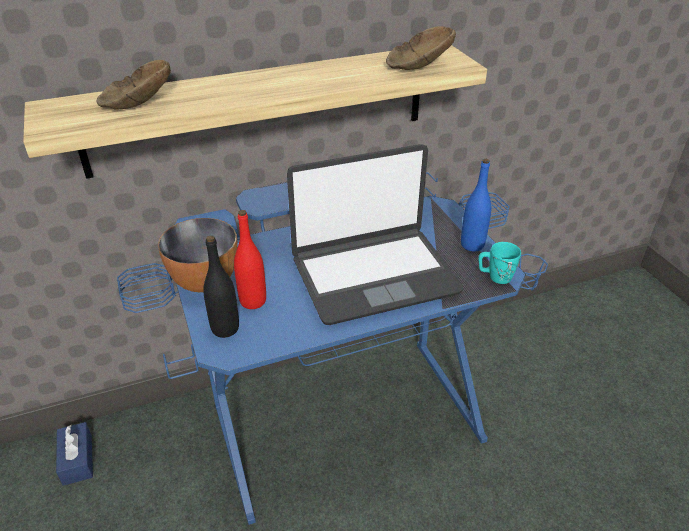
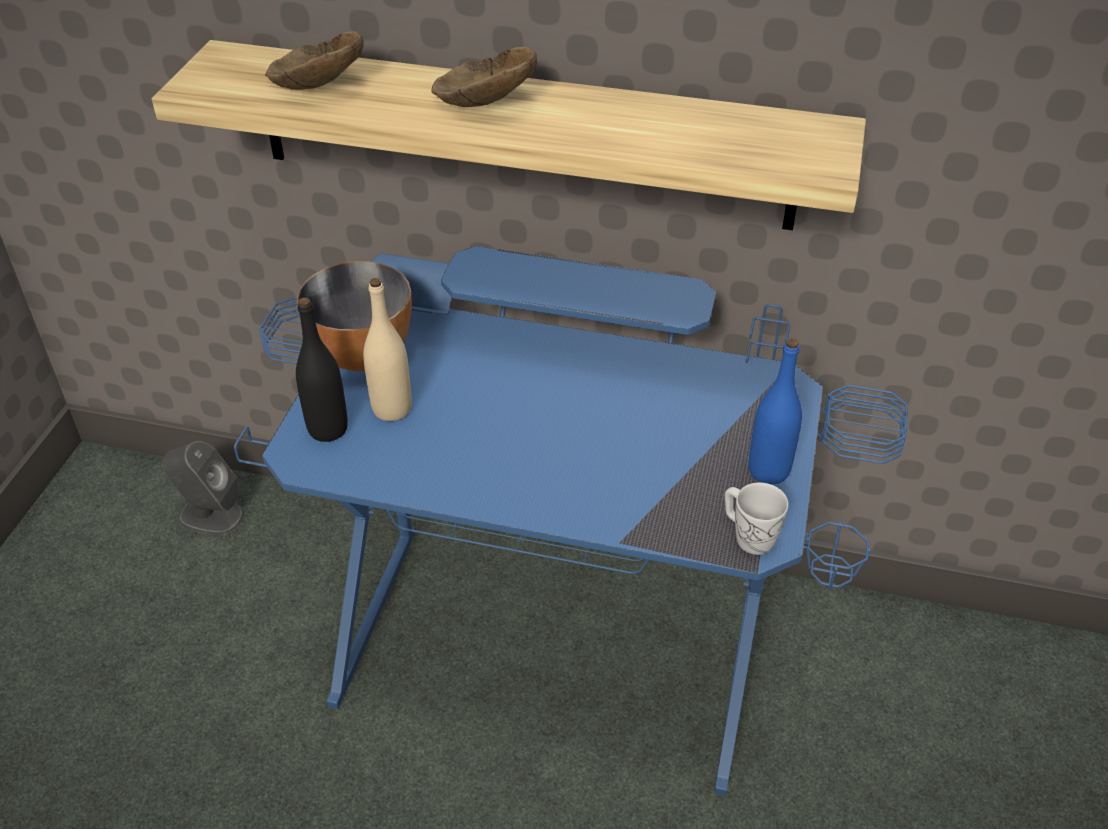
camera: 35 degrees right, 5 degrees up
(77, 459) = (210, 516): blue tissue box -> grey speaker
(253, 301) = (392, 409): red bottle -> beige bottle
(374, 275) = (576, 447): laptop -> none
(417, 65) = (751, 146): brown bowl -> brown bowl (483, 101)
(495, 276) = (748, 536): turquoise mug -> white mug

